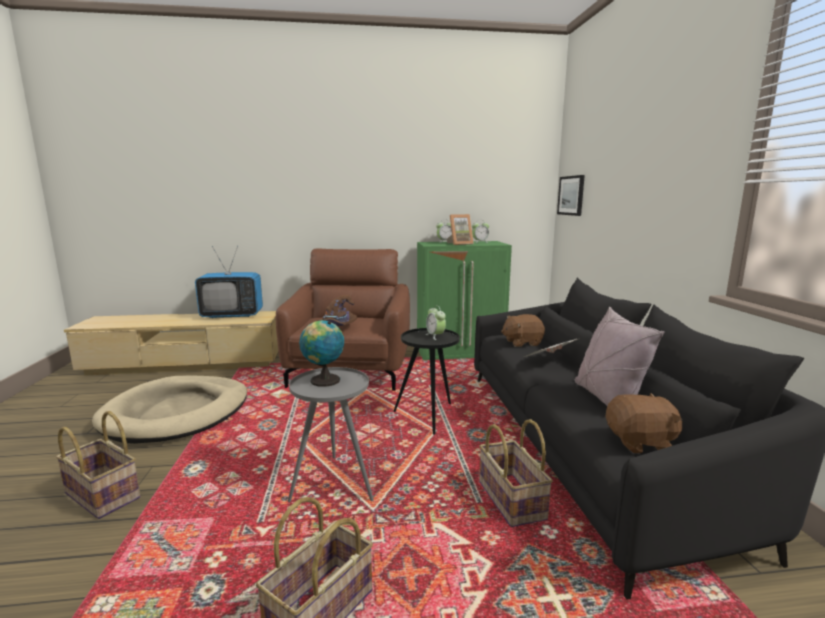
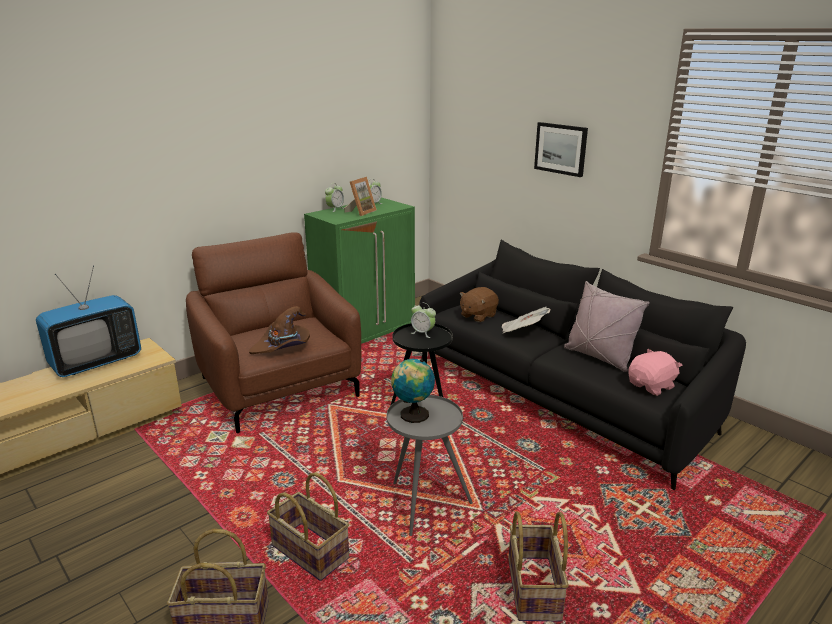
camera: 35 degrees left, 10 degrees up
(177, 413) = (151, 510): beige dog bed -> none
(510, 500) = (558, 459): basket -> basket (309, 552)
(571, 195) = (455, 143): picture -> picture (561, 149)
(641, 443) = (651, 386): brown plush toy -> pink plush toy

